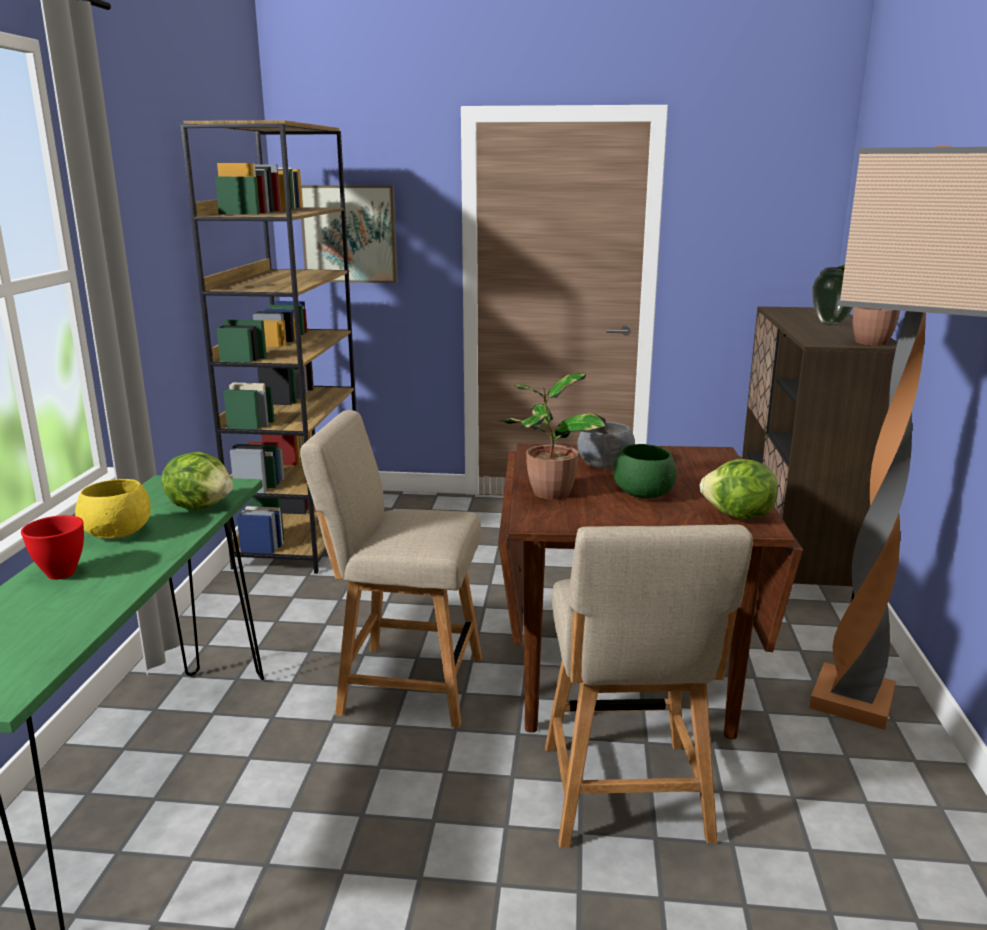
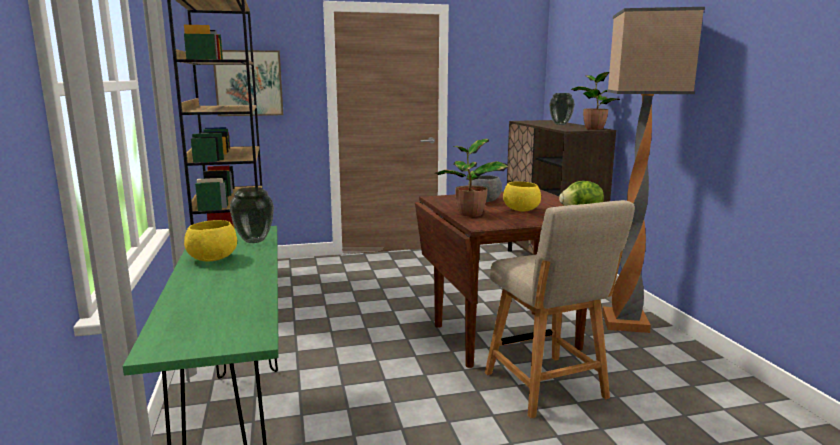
camera: 20 degrees left, 5 degrees down
(60, 573) = (200, 281): red bowl -> none
(201, 506) = (254, 240): lettuce -> vase
(403, 684) = (374, 357): beige chair -> none
(643, 494) = (521, 210): green bowl -> yellow bowl

